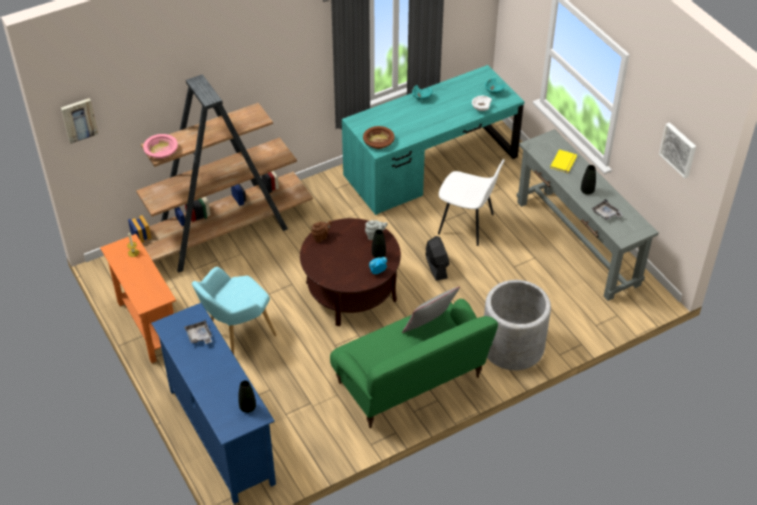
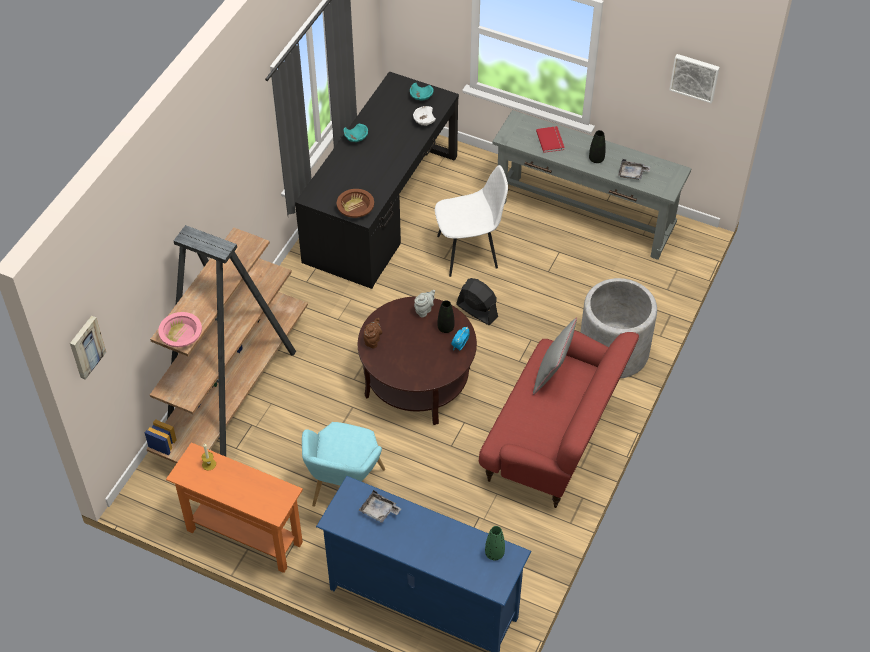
camera: 35 degrees left, 5 degrees up
(247, 407) = (494, 553): black vase -> green vase
(411, 382) = (553, 440): green sofa -> red sofa
(431, 166) = (382, 208): turquoise desk -> black desk
(564, 162) = (551, 140): yellow book -> red book

